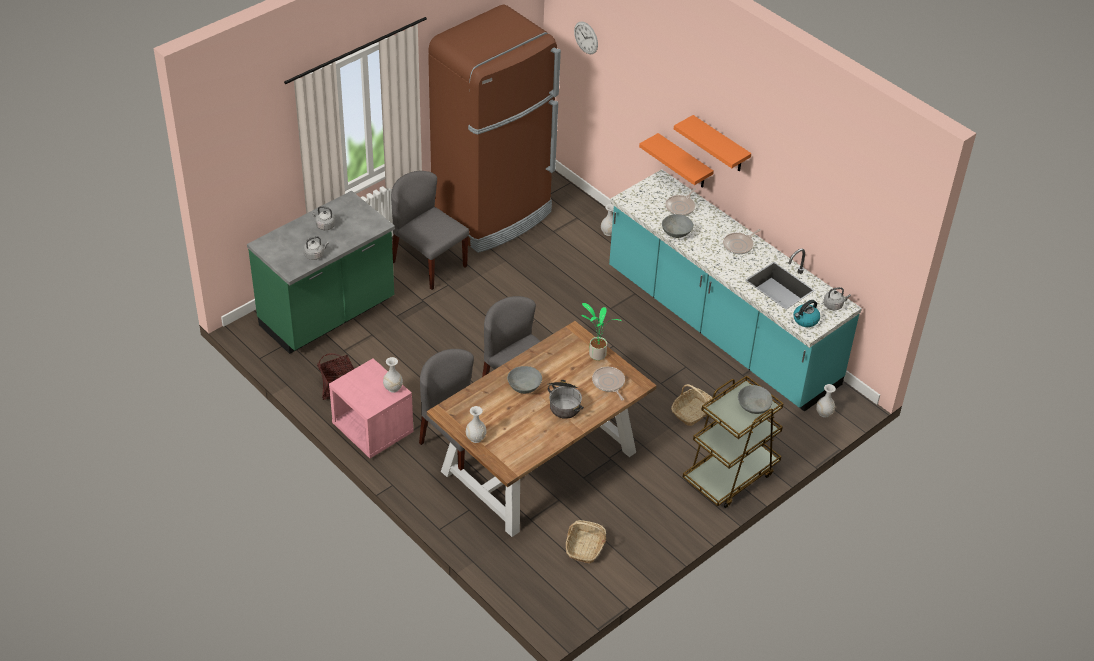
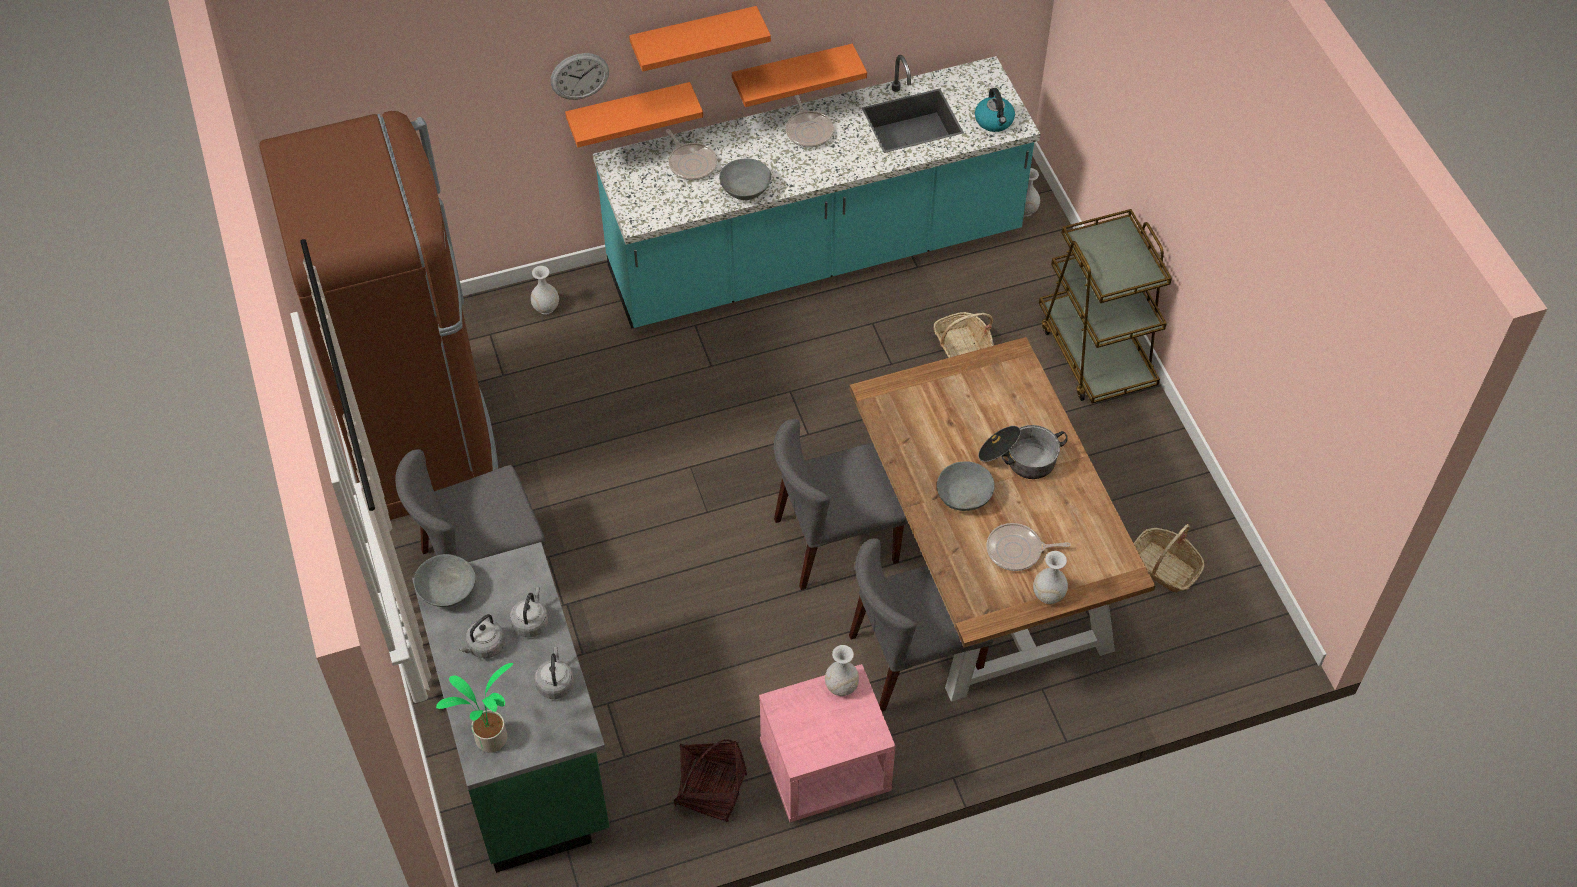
camera: 65 degrees left, 10 degrees up
(586, 37) = (364, 86): wall clock -> wall clock (579, 76)
(596, 354) = (934, 384): potted plant -> potted plant (490, 741)
(609, 383) = (1000, 390): frying pan -> frying pan (1017, 550)
(753, 406) = (1117, 244): grey bowl -> grey bowl (446, 591)
(760, 214) = (792, 74): none -> orange shelf
(834, 305) = (978, 81): grey kettle -> grey kettle (531, 622)

